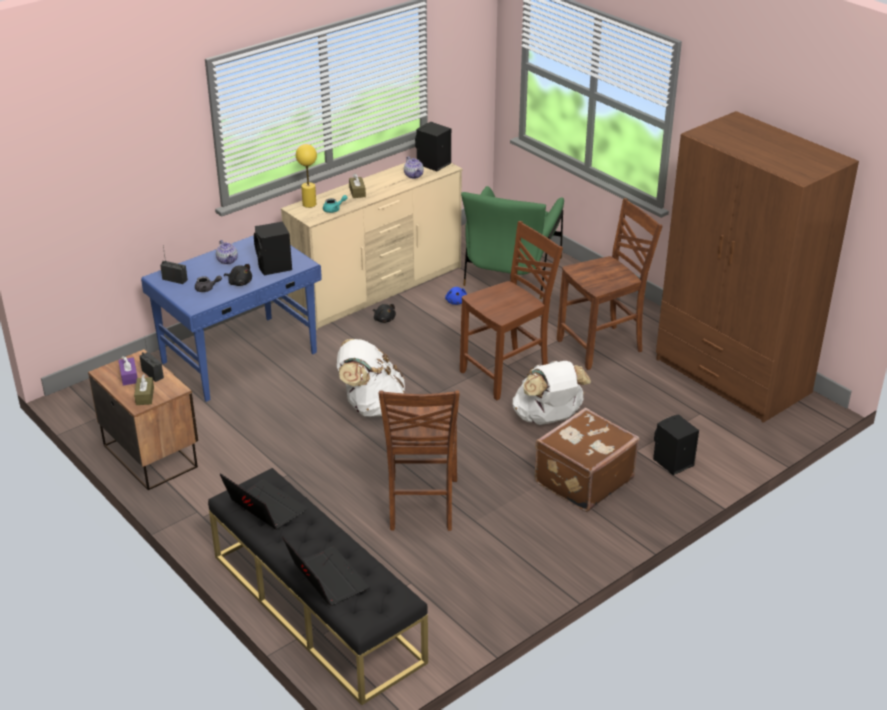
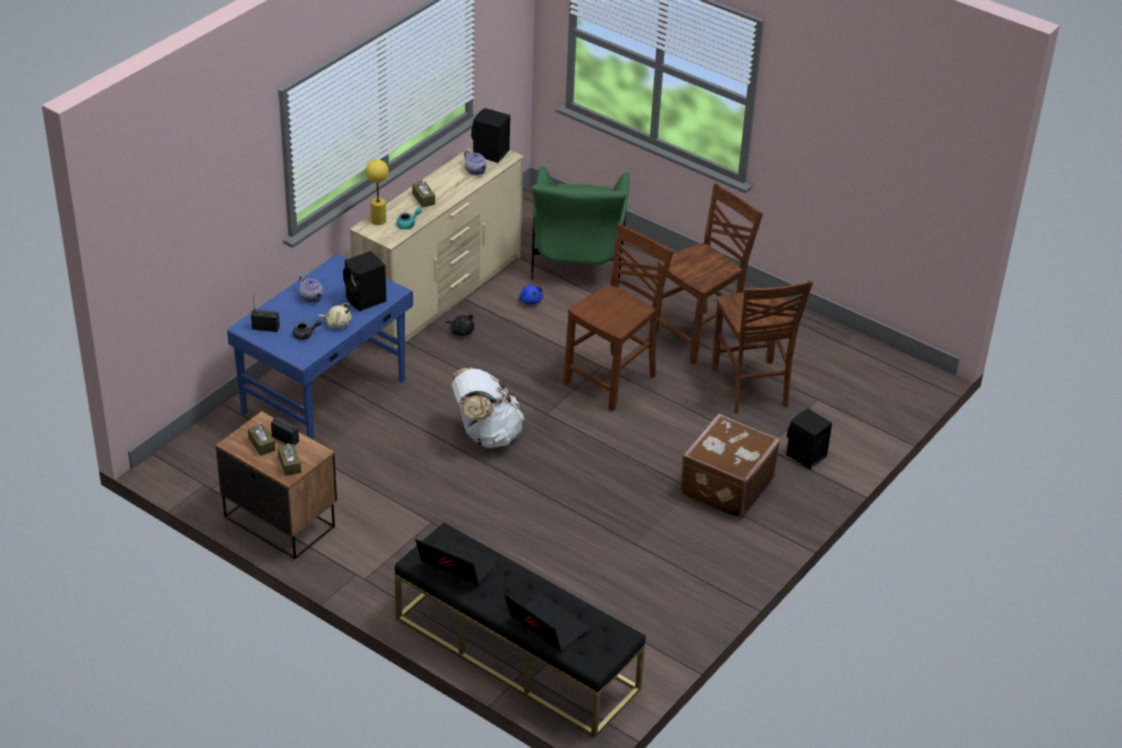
camera: 15 degrees left, 5 degrees up
(129, 376) = (261, 444): purple tissue box -> brown tissue box
(239, 283) = (337, 323): black plush toy -> beige plush toy
(421, 505) = (577, 535): brown chair -> brown chair (750, 388)
(548, 418) = (671, 425): white backpack -> none
(732, 376) = (837, 354): brown wardrobe -> none

